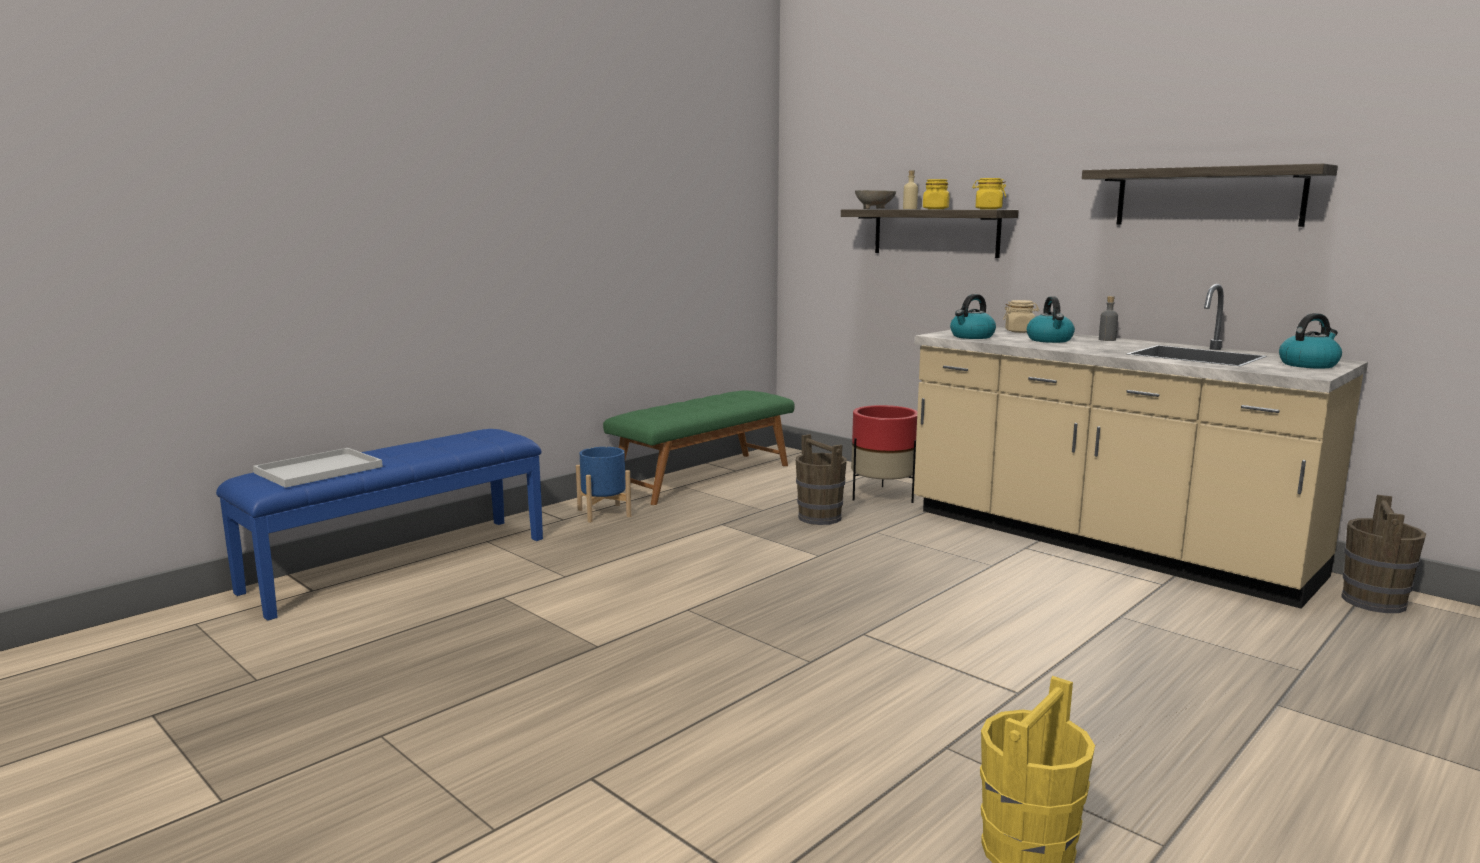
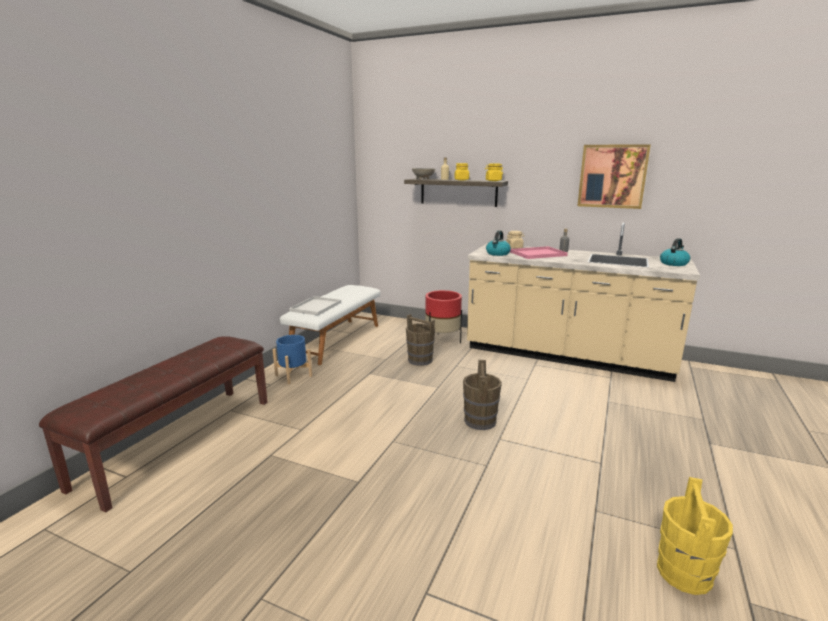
camera: 20 degrees left, 5 degrees up
(320, 469) = (123, 392): white tray -> white tray (316, 306)
(399, 563) = (179, 440): blue bench -> brown bench
(703, 477) = (336, 340): green bench -> white bench
(1050, 340) = (538, 253): kettle -> pink tray
(1207, 197) = (612, 176): shelf -> picture
(1373, 601) = (698, 372): brown bucket -> brown bucket (480, 421)

